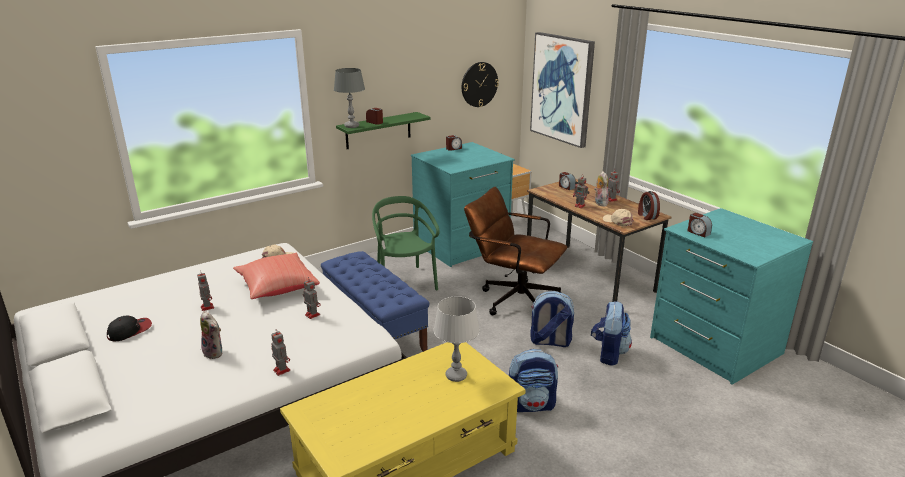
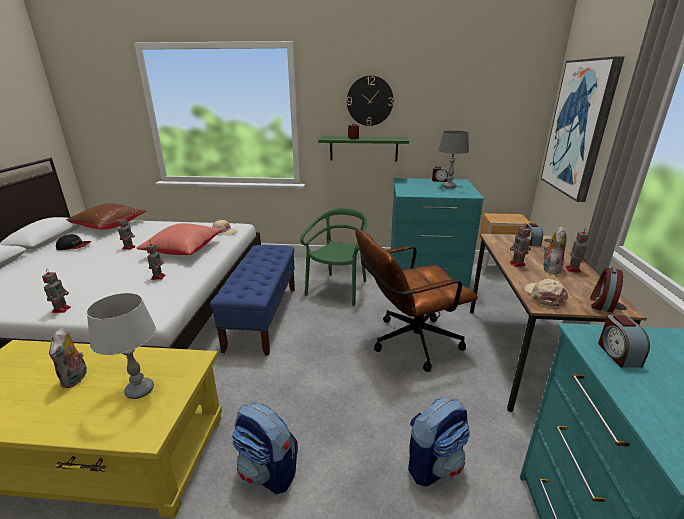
camera: 40 degrees right, 0 degrees up
(112, 299) = (109, 226): none -> brown pillow
(215, 352) = (67, 278): plush toy -> plush toy (76, 379)
(351, 126) = (329, 138): grey table lamp -> grey table lamp (449, 187)
(479, 84) = (487, 119): wall clock -> wall clock (369, 101)
(513, 299) = (408, 343): brown office chair -> brown office chair turned 90 degrees counterclockwise
(550, 342) = (385, 408): backpack -> none

